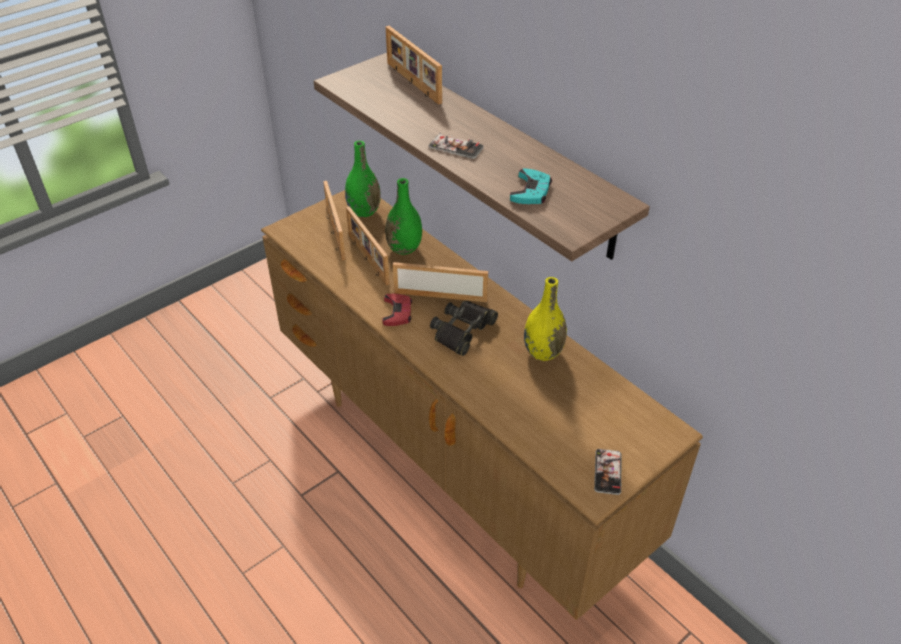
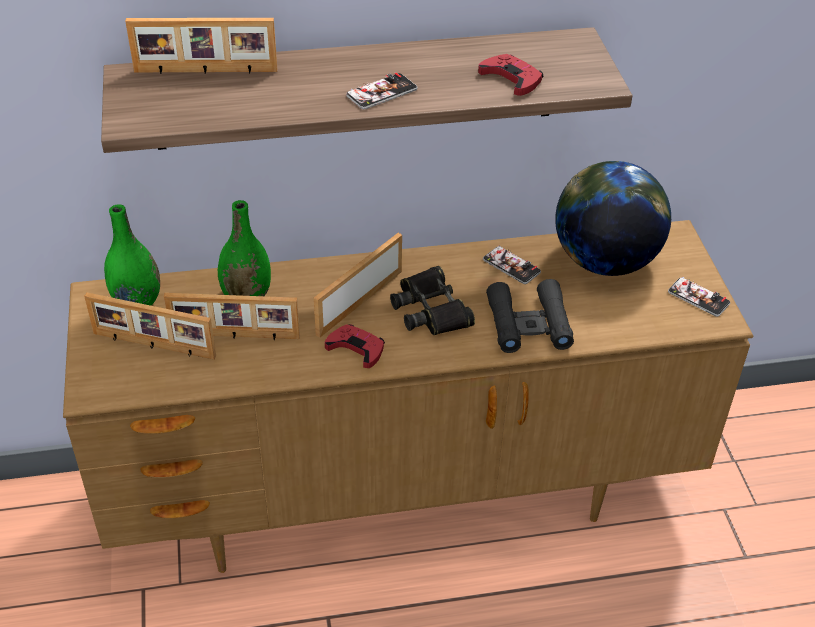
camera: 60 degrees left, 0 degrees up
(490, 384) = (528, 324): none -> black binoculars
(531, 191) = (511, 78): turquoise game controller -> red game controller
(543, 352) = (511, 266): yellow vase -> phone
(597, 400) = (604, 262): none -> globe

